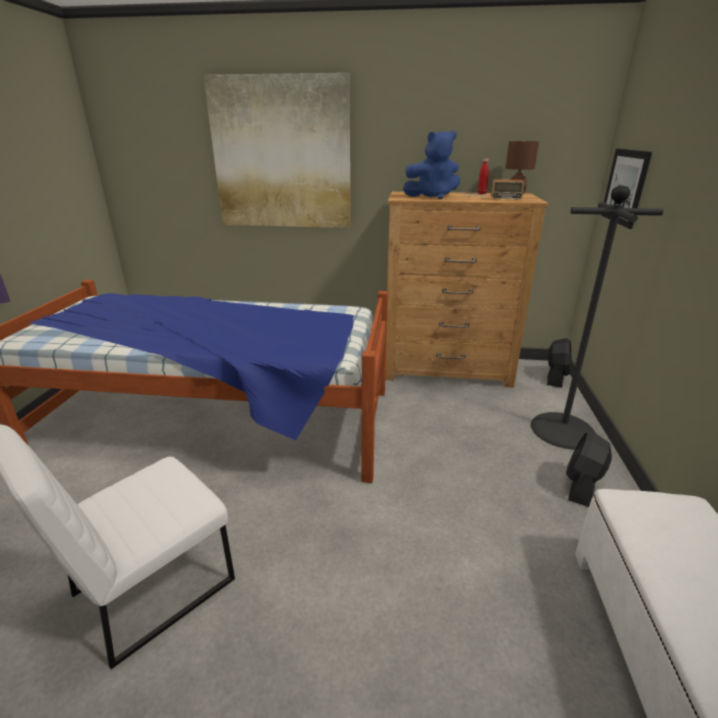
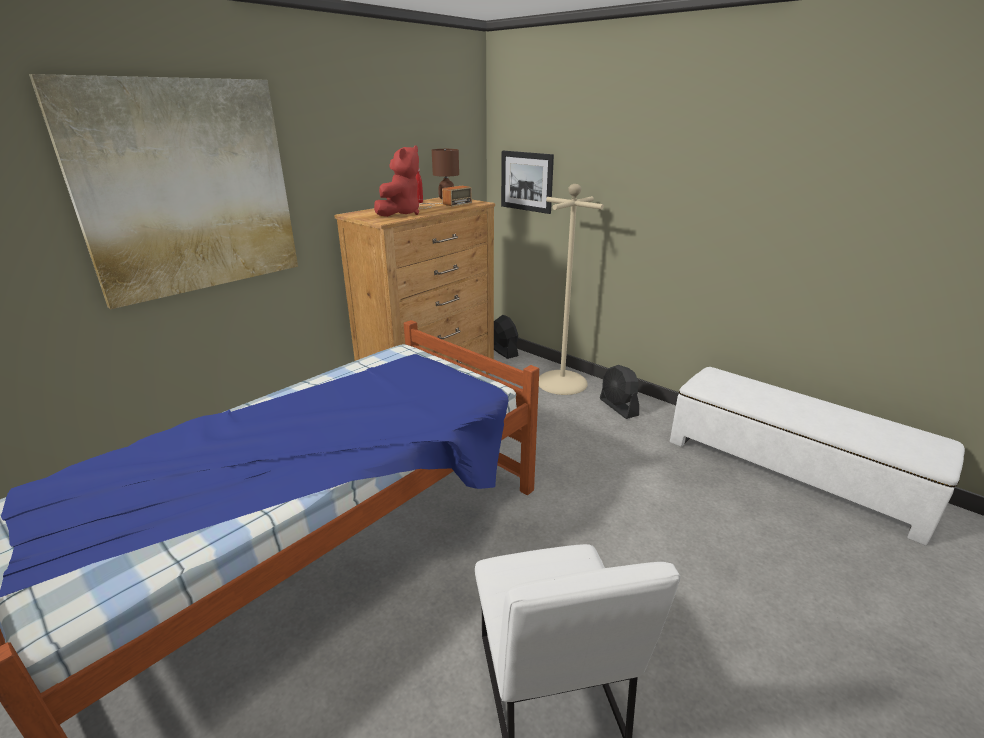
camera: 55 degrees left, 0 degrees up
(432, 197) = (400, 213): blue plush toy -> red plush toy
(562, 430) = (562, 382): black clothes rack -> beige clothes rack

